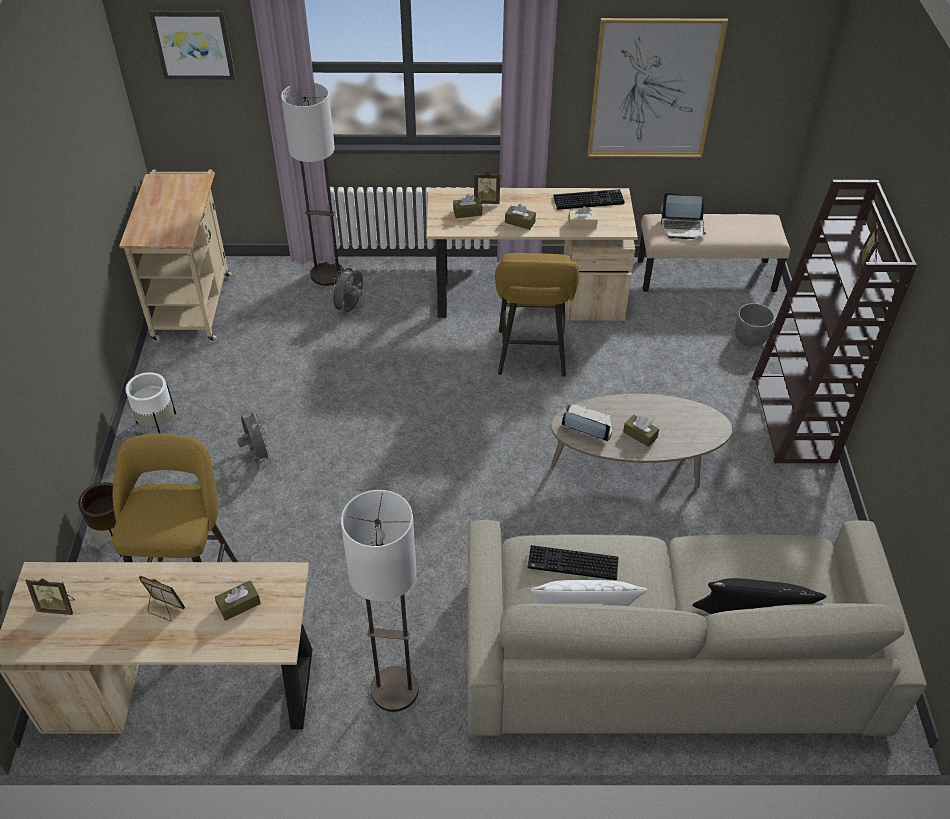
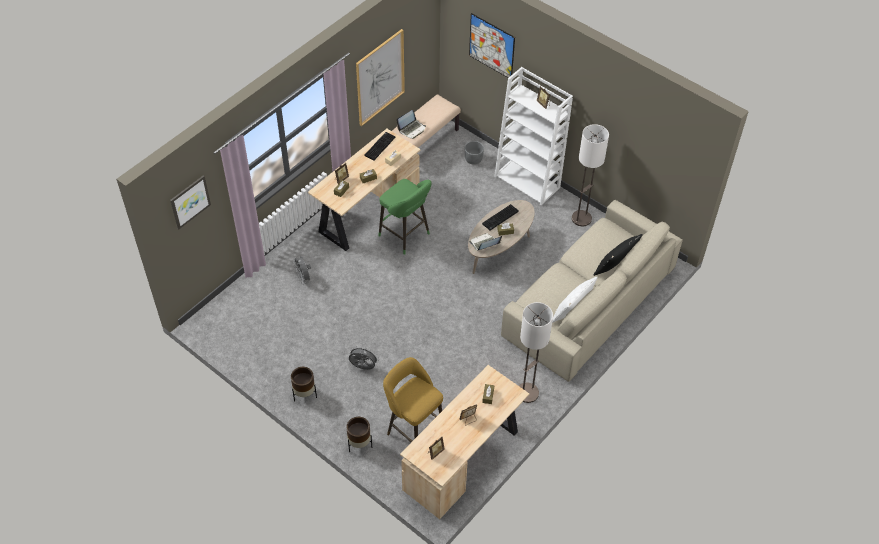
camera: 50 degrees left, 5 degrees up
(158, 426) = (304, 394): white planter -> brown planter
(194, 303) = (230, 335): beige cart -> none
(327, 274) = (269, 271): floor lamp -> floor lamp (581, 218)
(531, 357) = (406, 236): yellow stool -> green stool
(571, 564) = (546, 295): keyboard -> keyboard (500, 218)
(794, 419) = (528, 182): brown bookcase -> white bookcase
(862, 128) = (491, 46): none -> picture

